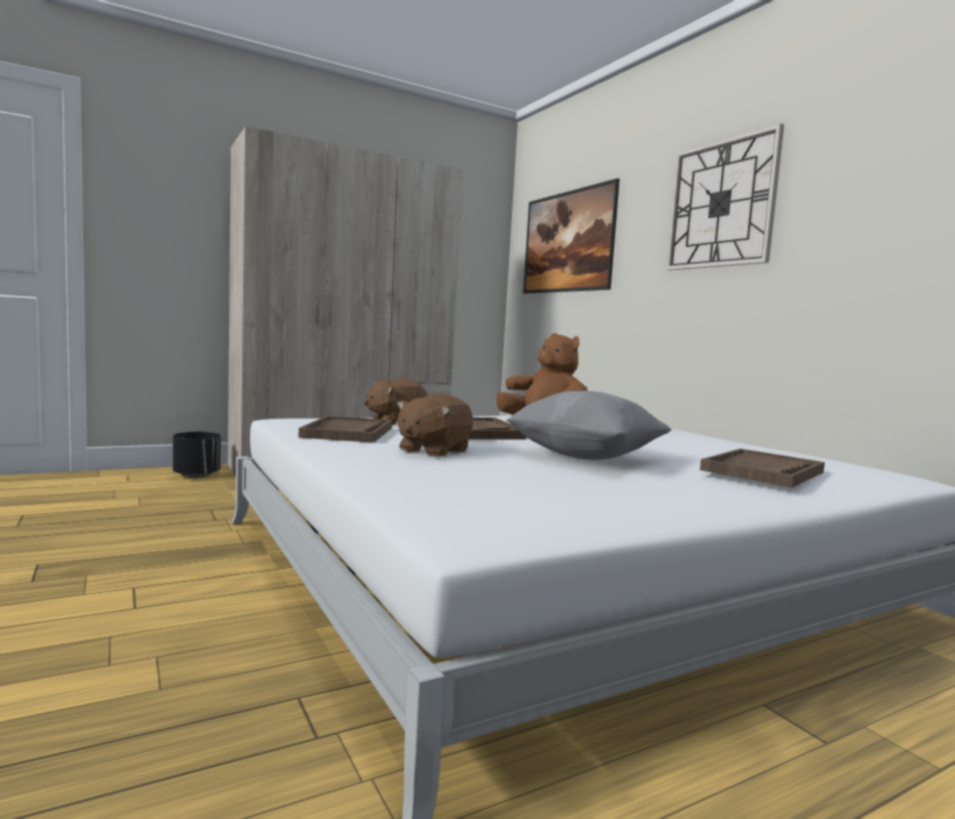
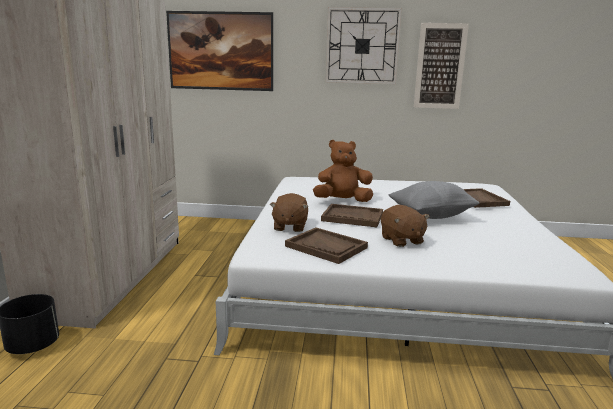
camera: 55 degrees left, 10 degrees up
(852, 218) = (440, 66): none -> picture

